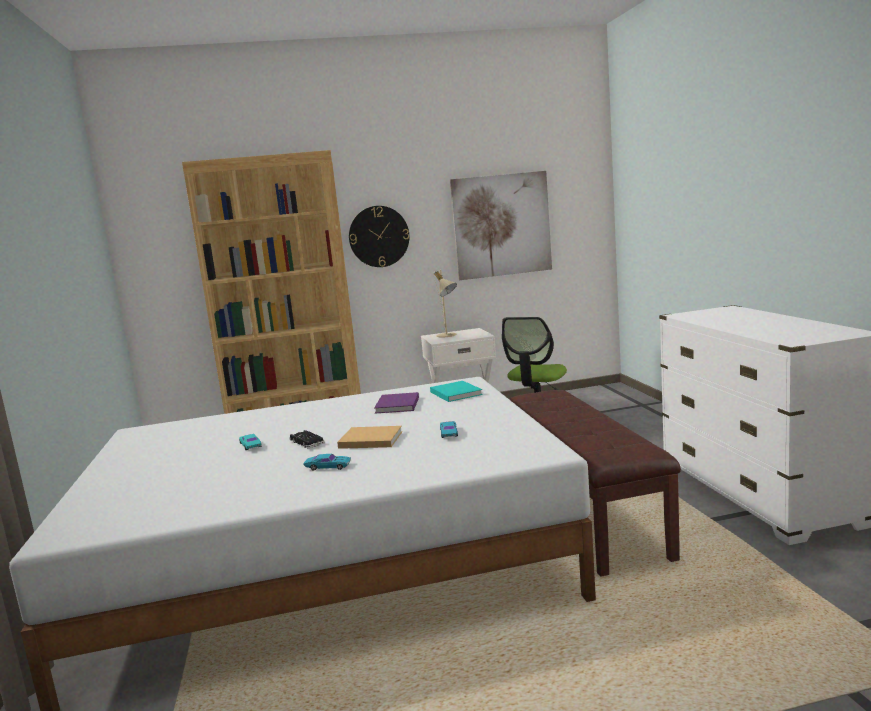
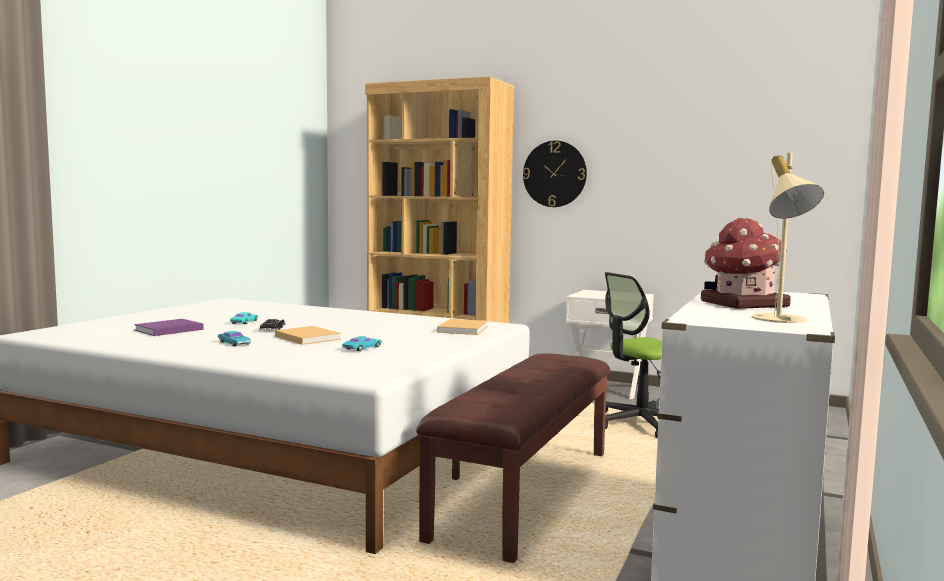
camera: 35 degrees right, 5 degrees down
(397, 405) = (398, 325): purple book -> purple book (167, 330)
(448, 335) = (603, 293): beige table lamp -> beige table lamp (781, 320)
(455, 393) = (463, 329): turquoise book -> beige book
(501, 225) = (698, 176): picture -> none
(746, 323) = (742, 304): none -> toy house

